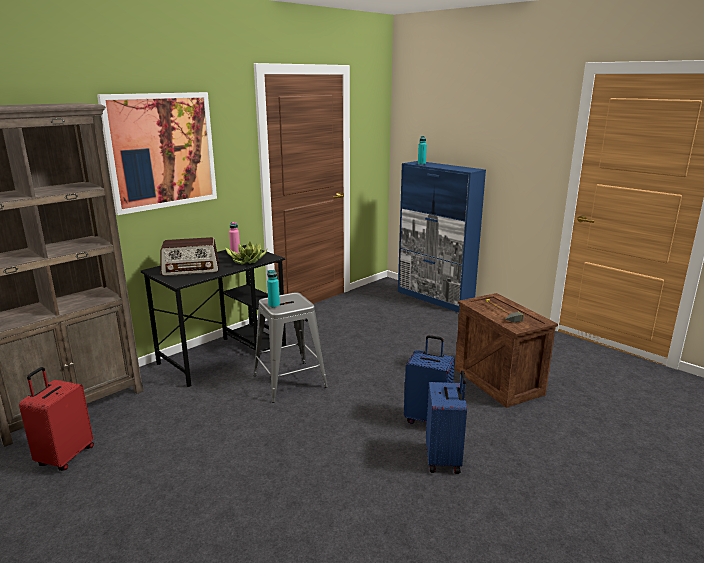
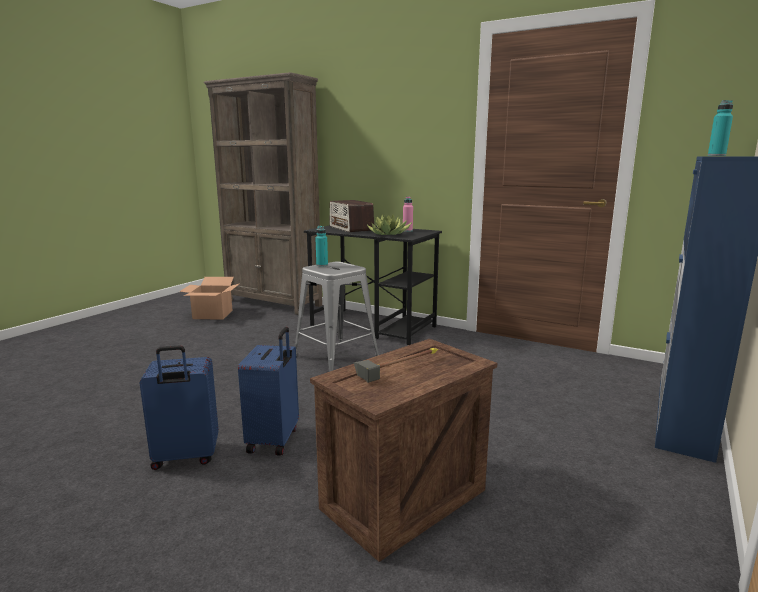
camera: 75 degrees right, 5 degrees down
(65, 456) = (213, 314): red suitcase -> cardboard box
(161, 151) = (372, 120): picture -> none

